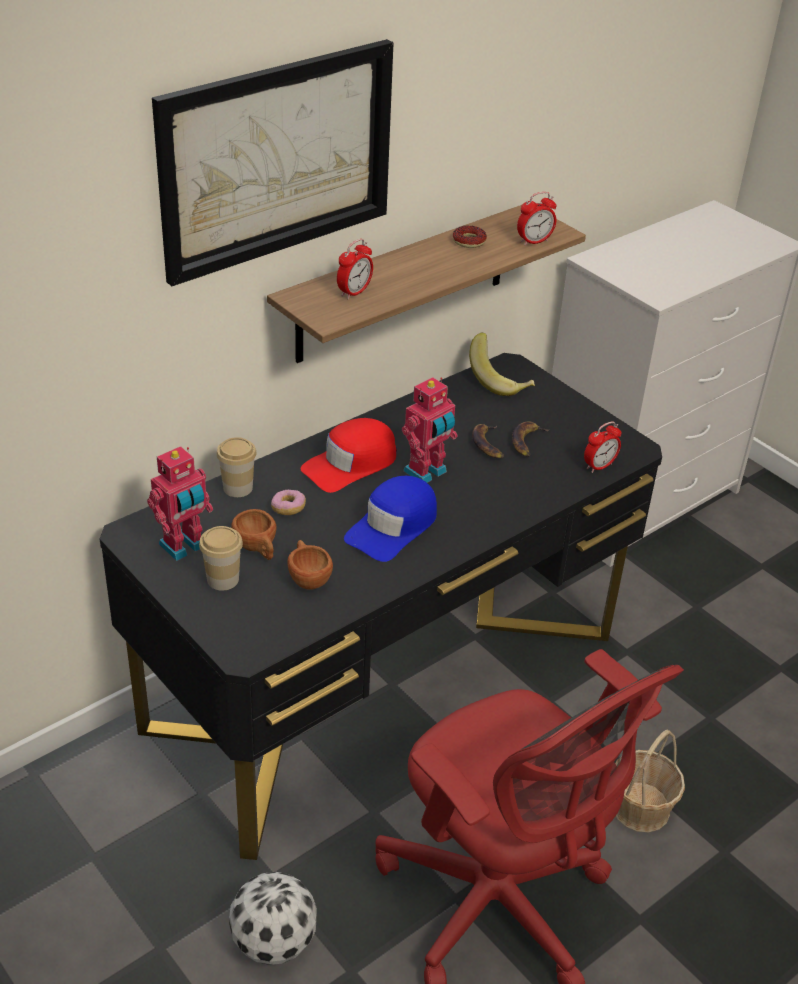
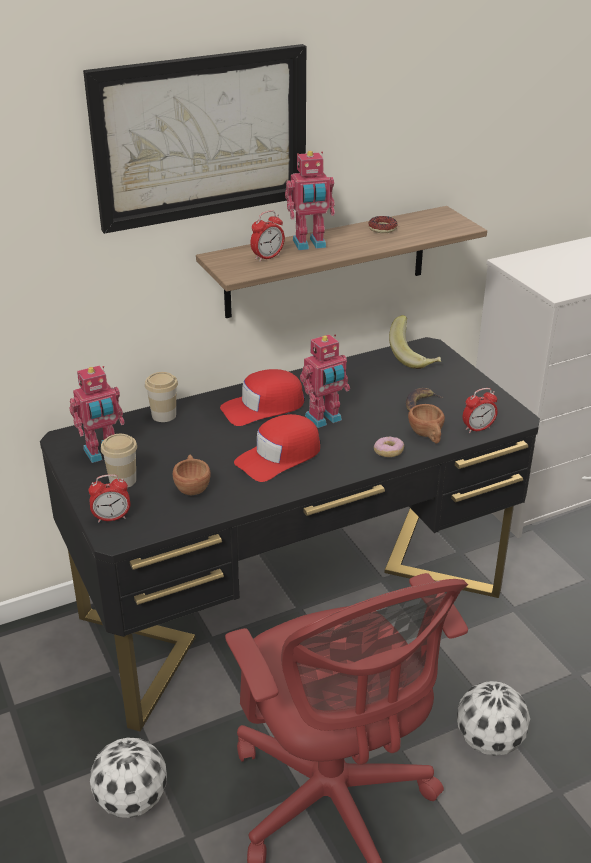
camera: 15 degrees right, 5 degrees down
(258, 548) = (160, 461): brown cup -> brown cup (427, 436)
(288, 508) = (198, 434): donut -> donut (388, 452)
(393, 527) = (279, 456): blue cap -> red cap
(395, 271) = (310, 245): none -> toy robot
(488, 444) = (385, 403): banana -> none
(534, 241) = (439, 232): alarm clock -> alarm clock (112, 518)
(640, 808) = (488, 742): basket -> football

